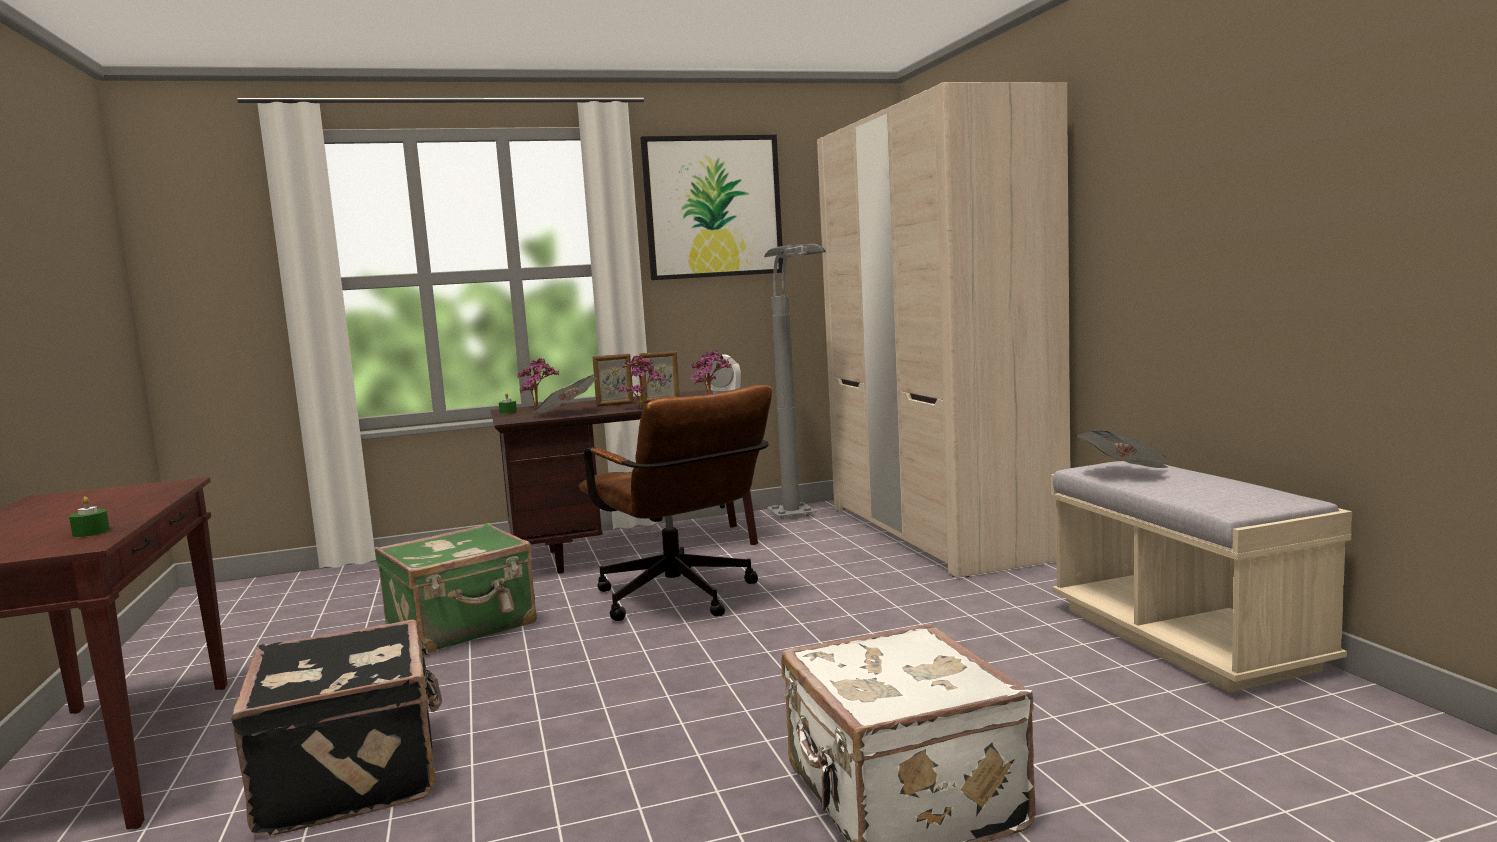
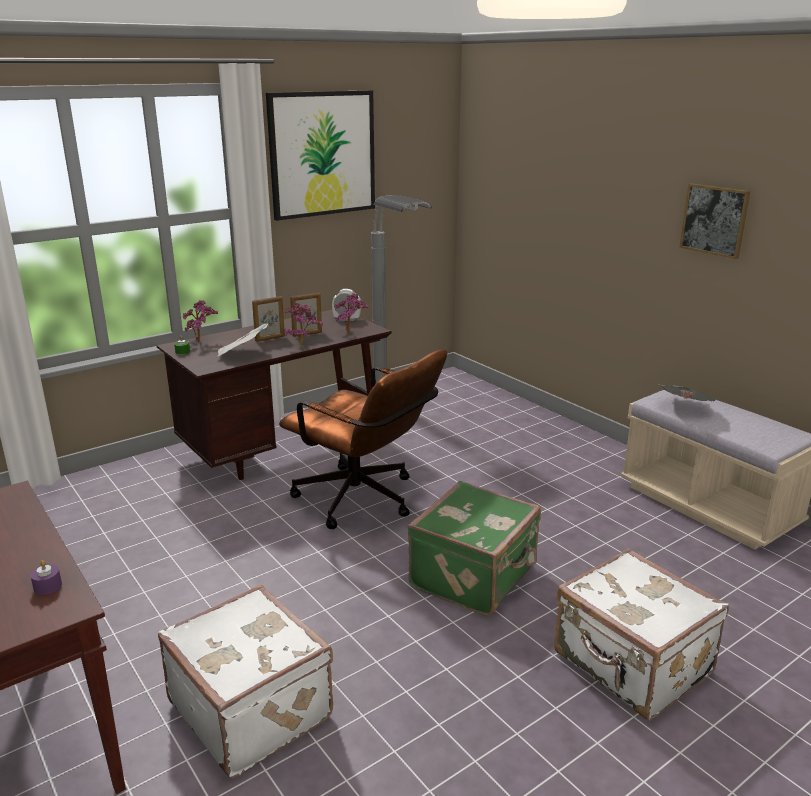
camera: 20 degrees left, 15 degrees up
(91, 532) = (47, 586): green candle -> purple candle
(354, 774) = (252, 708): black suitcase -> white suitcase
(463, 627) = (209, 548): green suitcase -> green suitcase (475, 576)
(938, 531) = (500, 414): beige wardrobe -> none
(1163, 206) = (714, 220): none -> picture

